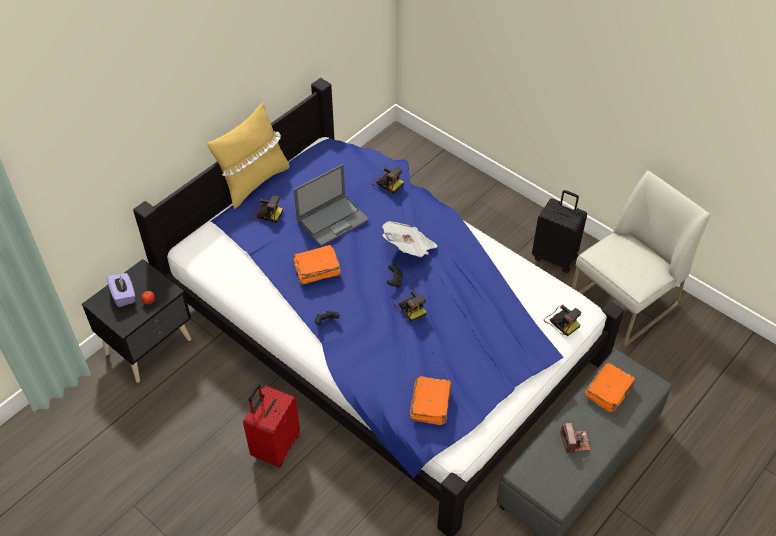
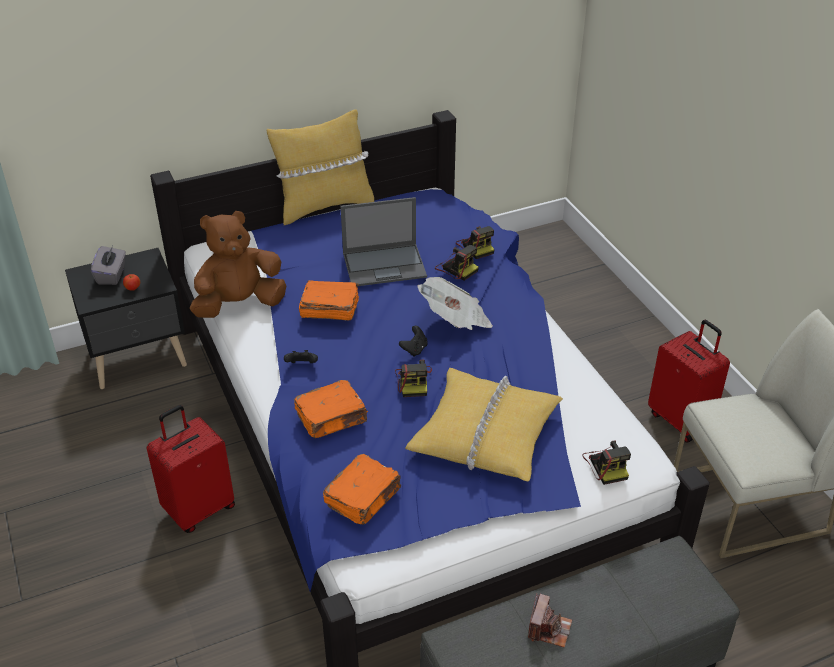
camera: 25 degrees right, 10 degrees down
(124, 295) = (112, 275): purple tissue box -> grey tissue box
(245, 288) = (239, 304): none -> brown plush toy
(266, 213) = (314, 239): camera -> camera (456, 268)
(478, 329) = (485, 434): none -> yellow pillow
(555, 257) = (681, 420): black suitcase -> red suitcase
(609, 392) = (637, 584): orange book -> orange book (332, 418)

